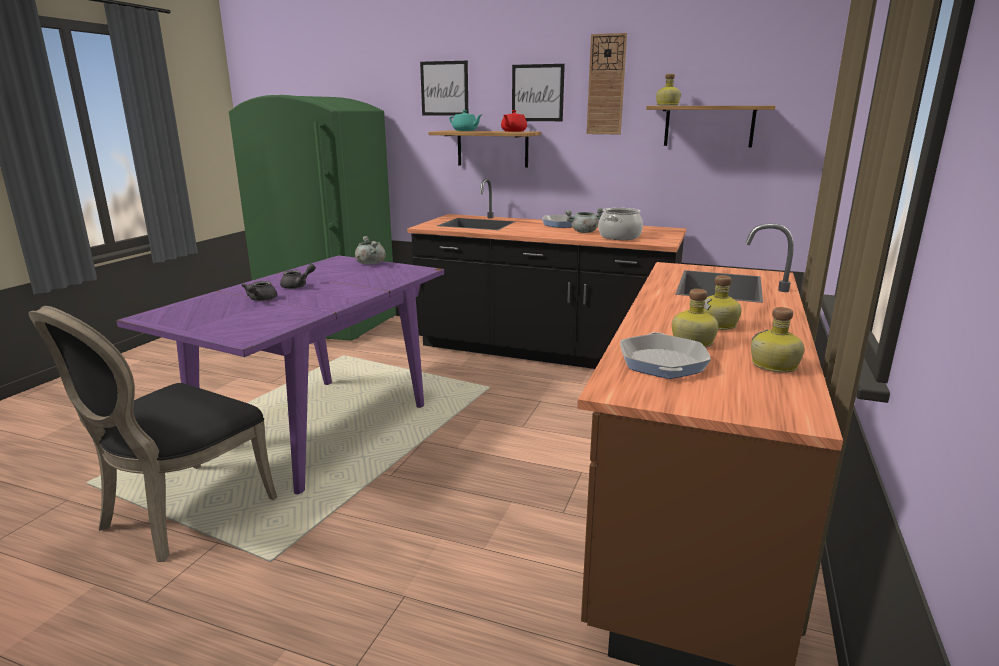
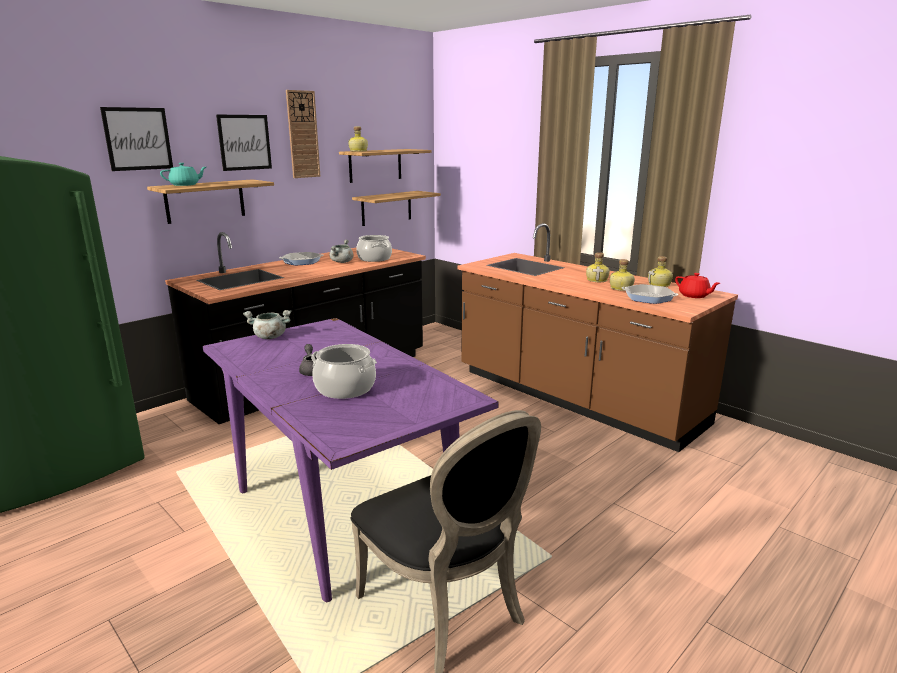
camera: 65 degrees left, 0 degrees up
(260, 300) = (345, 388): grey teapot -> cooking pot
(513, 131) = (243, 181): red teapot -> red teapot (694, 296)
(719, 185) = (386, 208): none -> shelf

